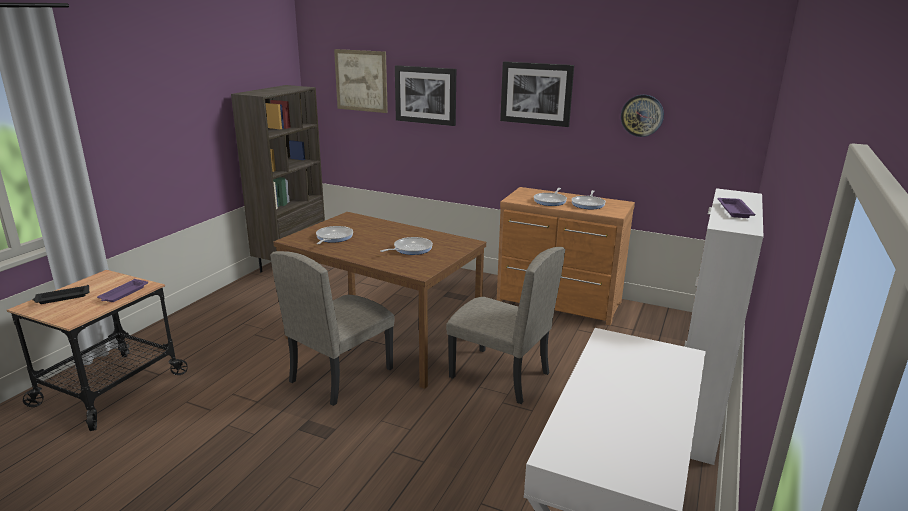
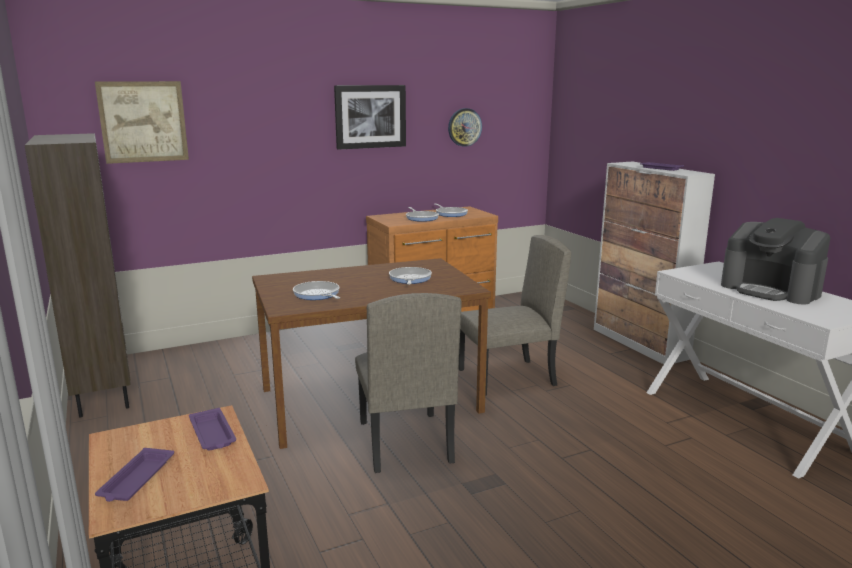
camera: 50 degrees left, 5 degrees down
(62, 298) = (136, 480): black tray -> purple tray
(425, 95) = (242, 131): picture -> none
(632, 402) = (771, 290): none -> coffee machine

